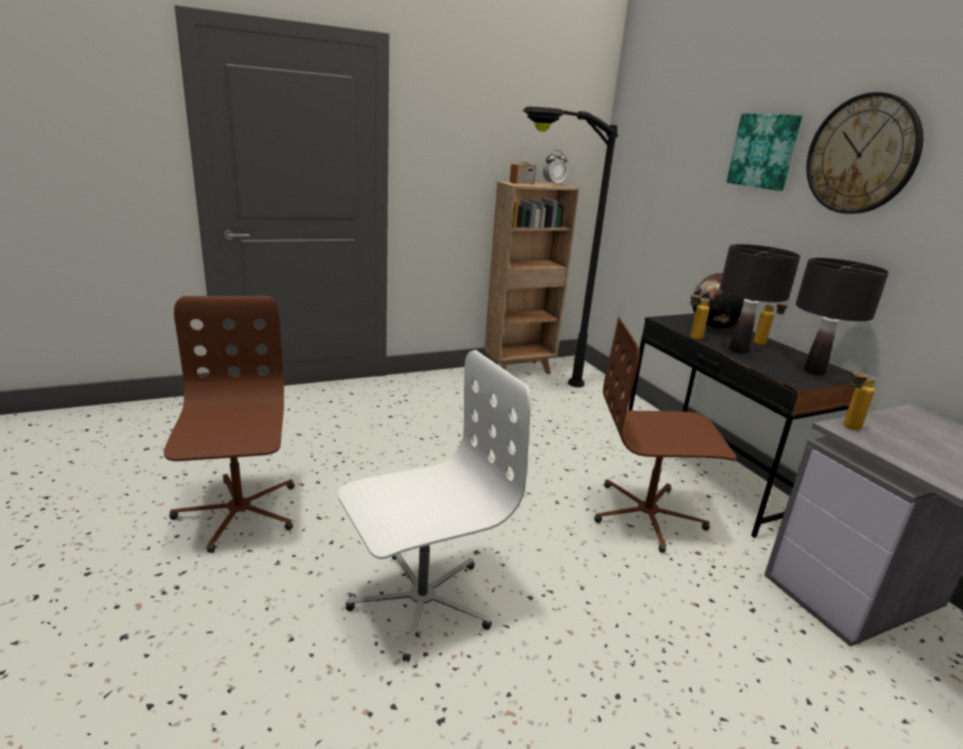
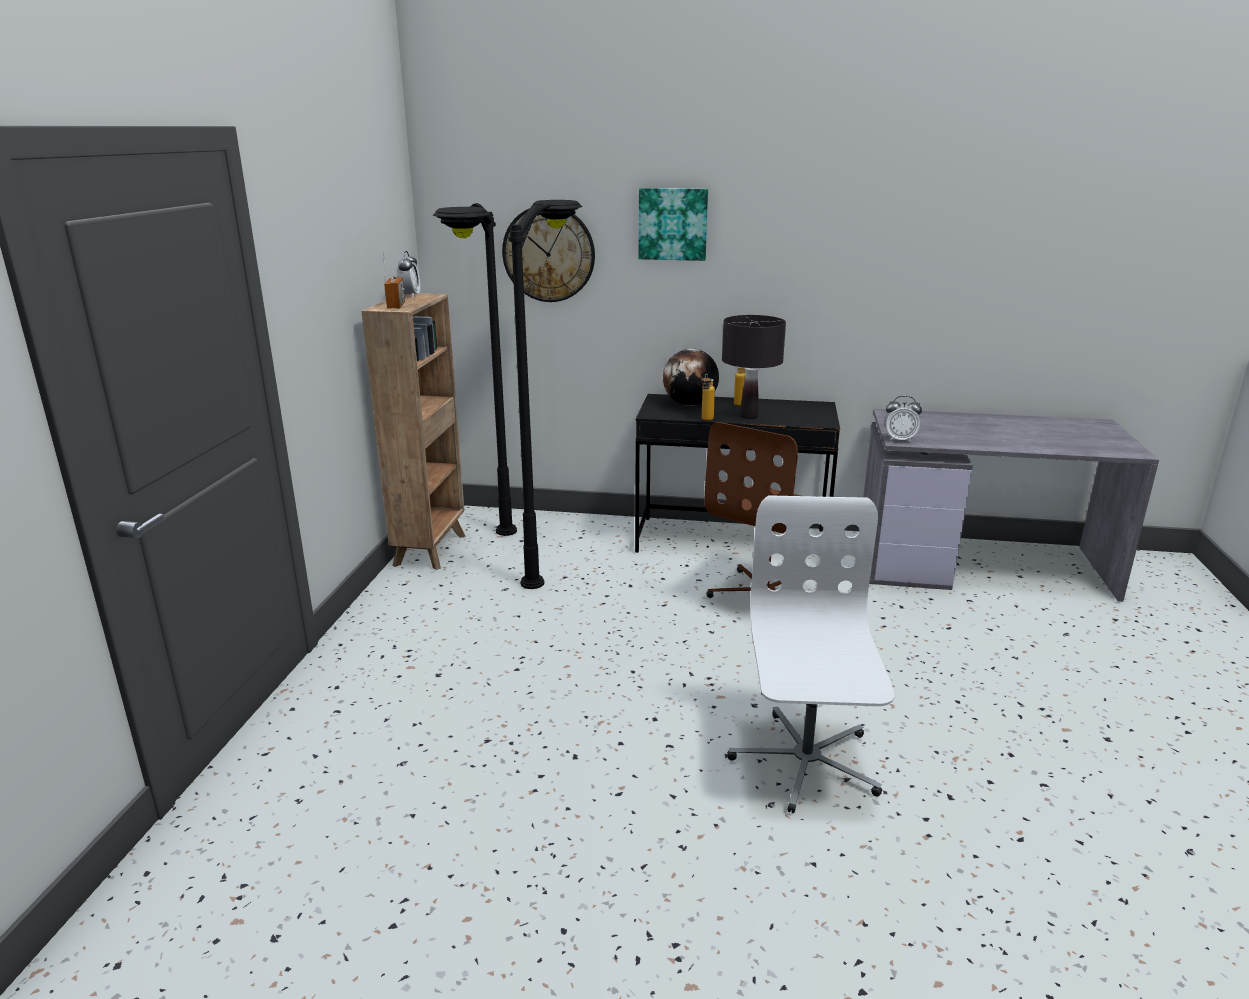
camera: 55 degrees left, 0 degrees up
(238, 513) = (554, 861): brown office chair -> none
(577, 408) = (557, 552): none -> black floor lamp
(814, 371) = (809, 410): black table lamp -> none
(847, 427) = (899, 440): bottle -> alarm clock
(862, 155) = (777, 221): wall clock -> wall clock (549, 254)

